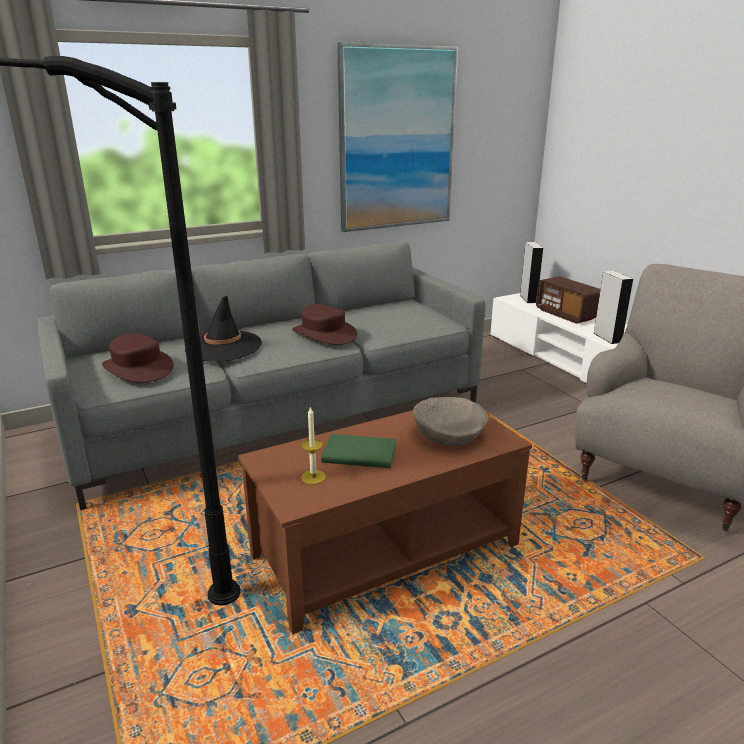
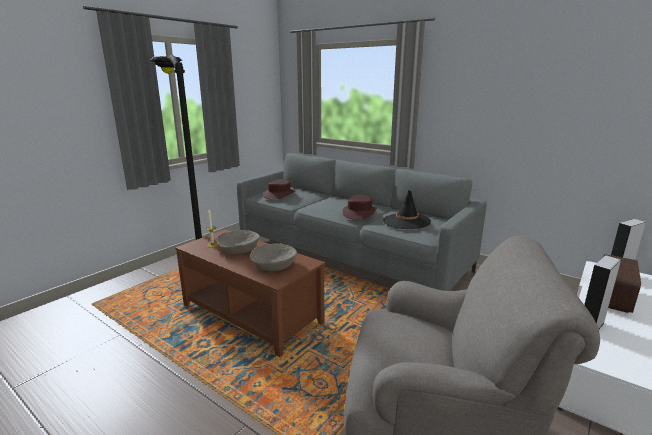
camera: 65 degrees right, 5 degrees down
(223, 347) = (317, 200): black hat -> black hat (406, 221)
(358, 453) = (239, 249): green book -> beige bowl
(397, 140) = (504, 105): picture -> none

